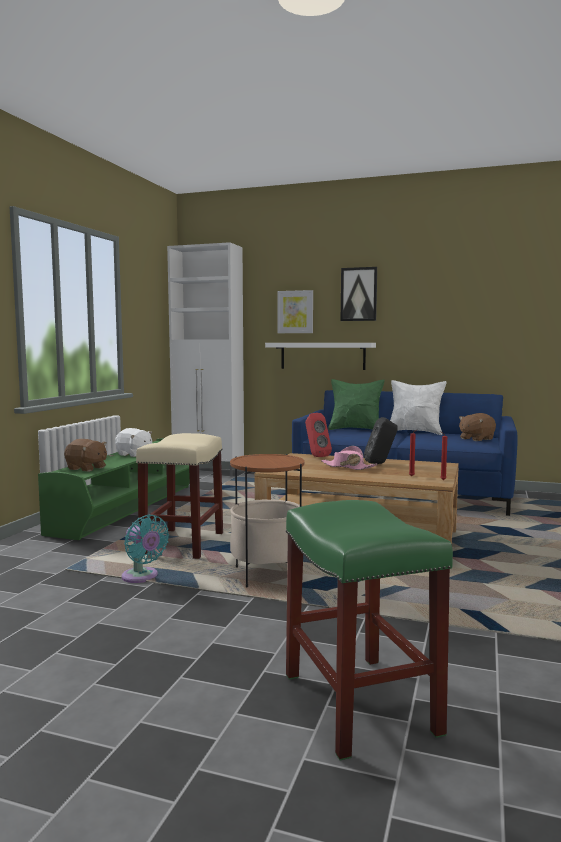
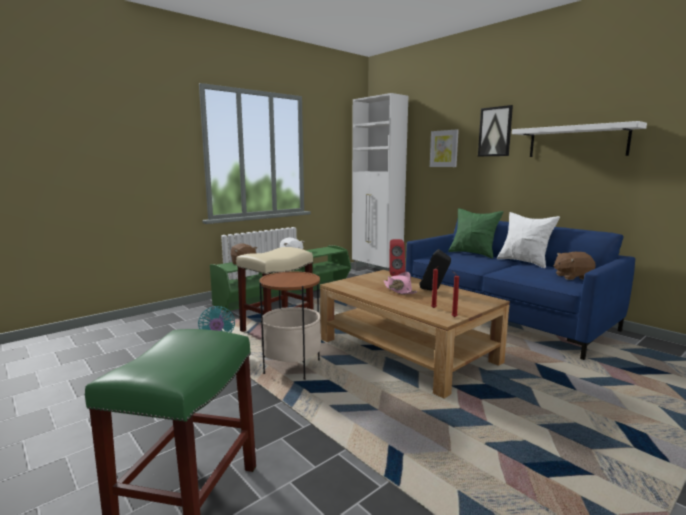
camera: 30 degrees right, 5 degrees up
(322, 356) = (463, 187): white shelf -> white shelf (577, 141)

